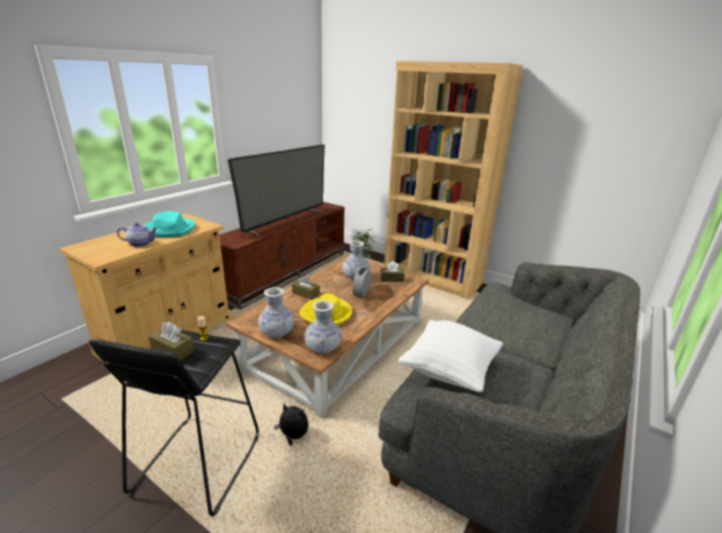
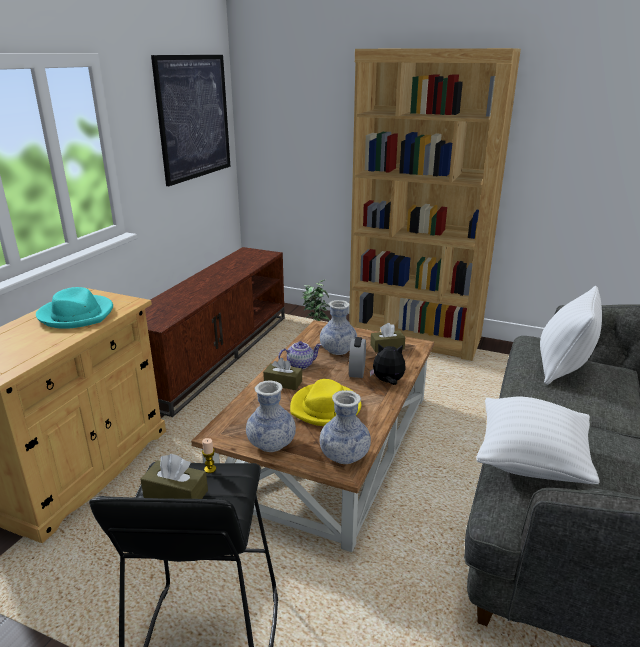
camera: 10 degrees left, 0 degrees up
(141, 243) = (46, 341): teapot -> teapot (300, 364)
(285, 221) = (212, 282): television -> none
(288, 106) = (194, 117): none -> picture
(293, 436) = (324, 584): plush toy -> plush toy (388, 382)
(511, 308) = (562, 368): none -> white pillow

